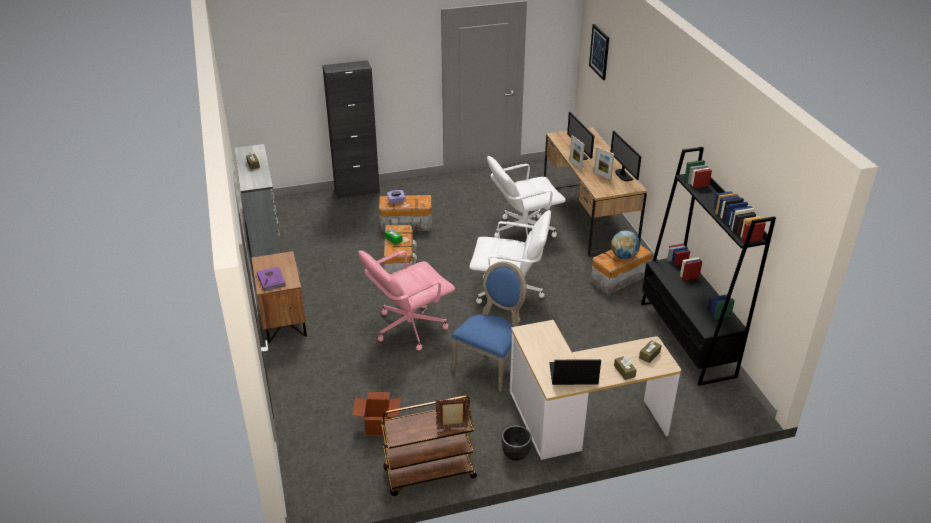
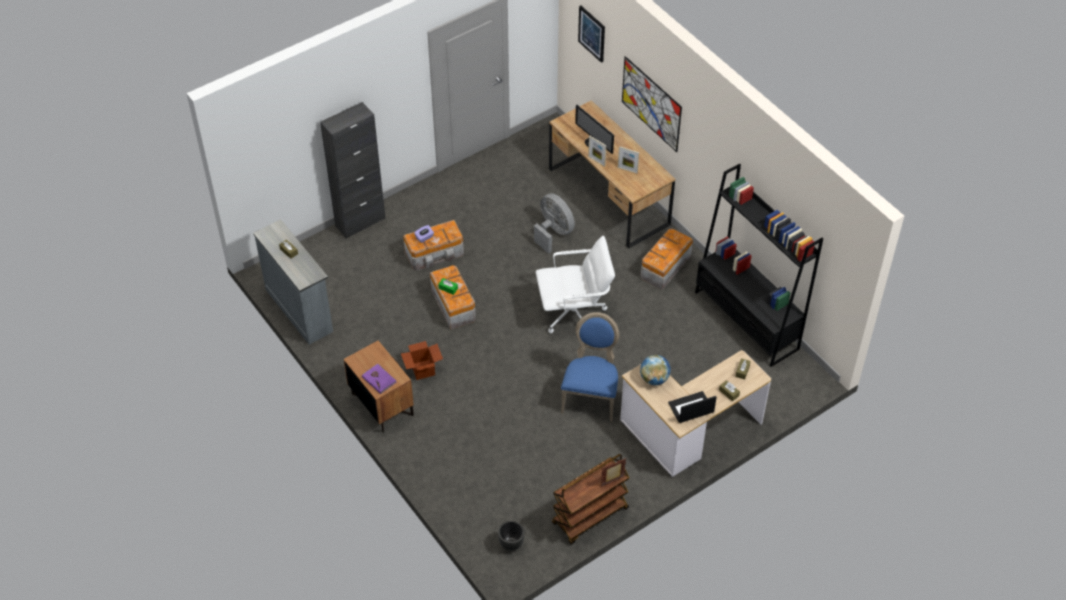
camera: 20 degrees left, 15 degrees up
(378, 426) = (526, 486): cardboard box -> cardboard box (423, 370)
(409, 327) = (501, 378): pink office chair -> none
(515, 455) = (650, 478): black planter -> black planter (511, 544)
(523, 231) = (553, 233): white office chair -> grey fan
(623, 175) = (646, 164): monitor -> none
(624, 256) = (669, 250): globe -> globe (654, 379)
(636, 110) = (651, 104): none -> picture

